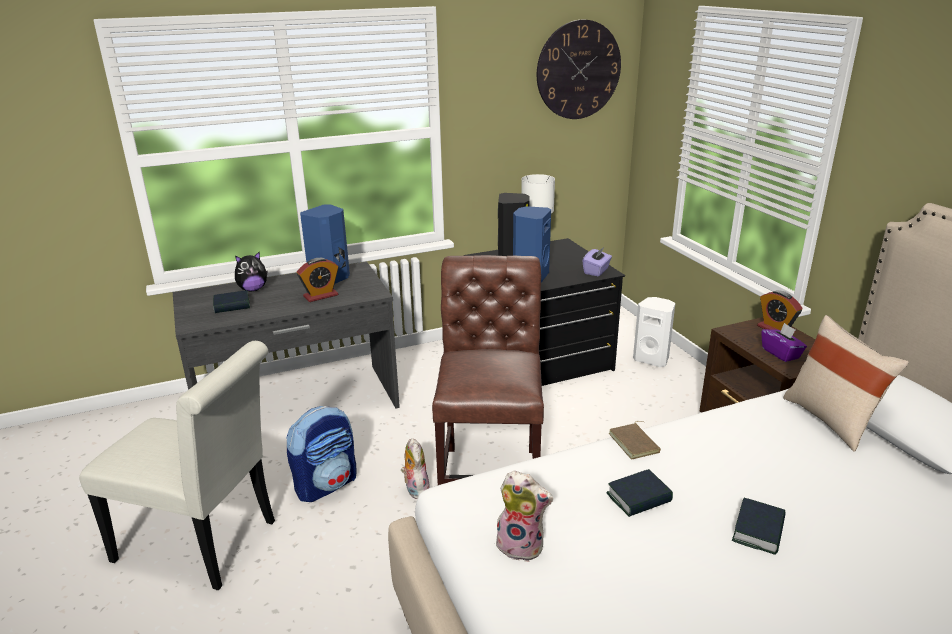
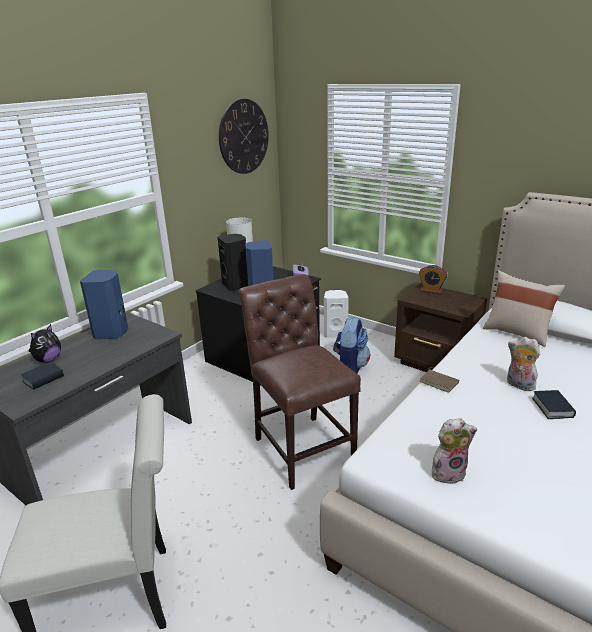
camera: 30 degrees left, 0 degrees up
(320, 296) = (119, 348): alarm clock -> none
(327, 484) = (184, 502): backpack -> backpack (350, 367)
(415, 489) = (256, 477): plush toy -> plush toy (518, 385)
(639, 498) = (479, 414): book -> none
(781, 353) = (448, 304): purple tissue box -> none

